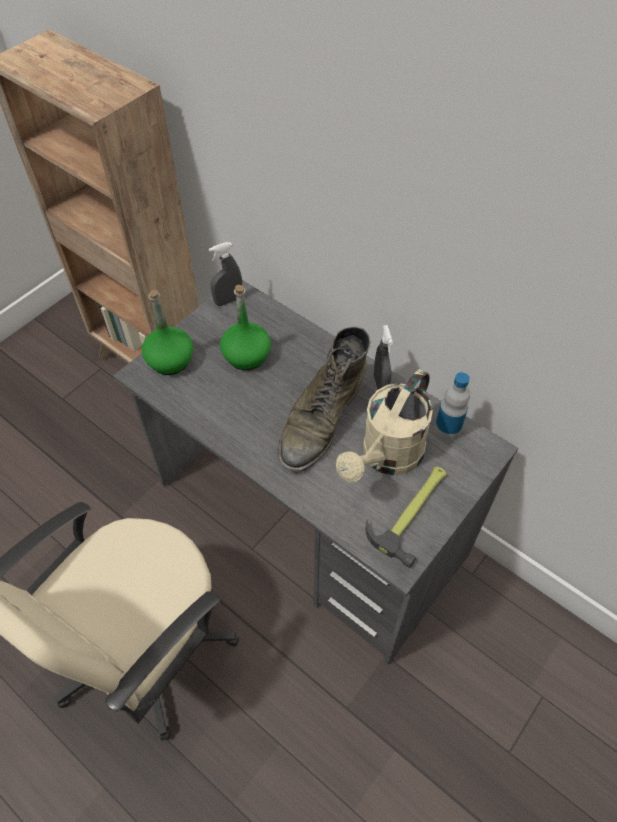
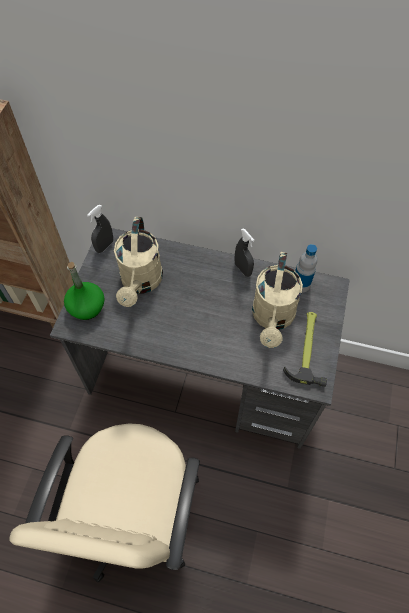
camera: 25 degrees left, 5 degrees up
(247, 356) = (140, 283): green bottle -> beige watering can
(321, 419) = (216, 309): green boot -> none

